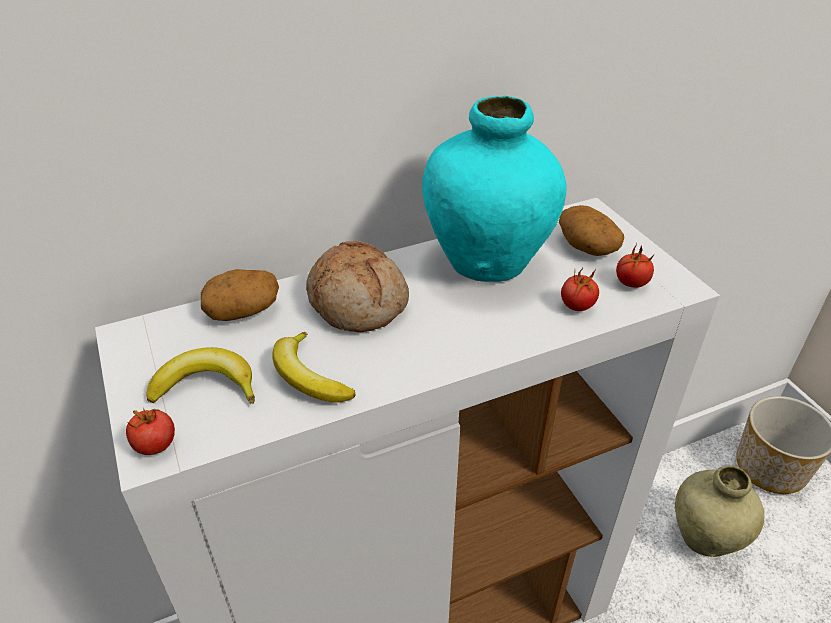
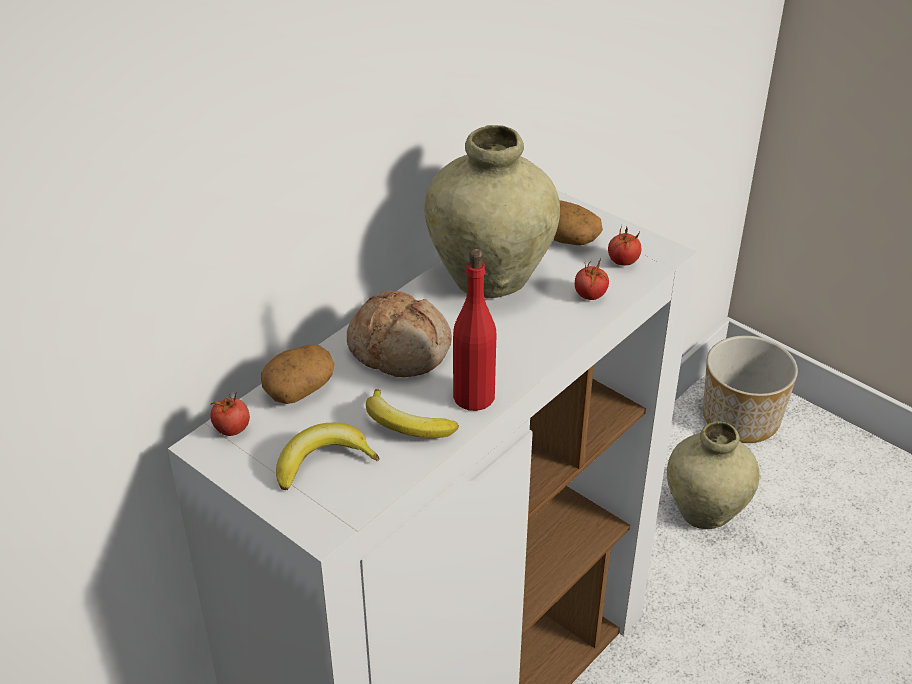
camera: 25 degrees left, 0 degrees up
(155, 445) = (319, 519): tomato -> tomato (232, 429)
(394, 370) = (474, 396): none -> red bottle
(487, 263) = (490, 279): turquoise vase -> beige vase

